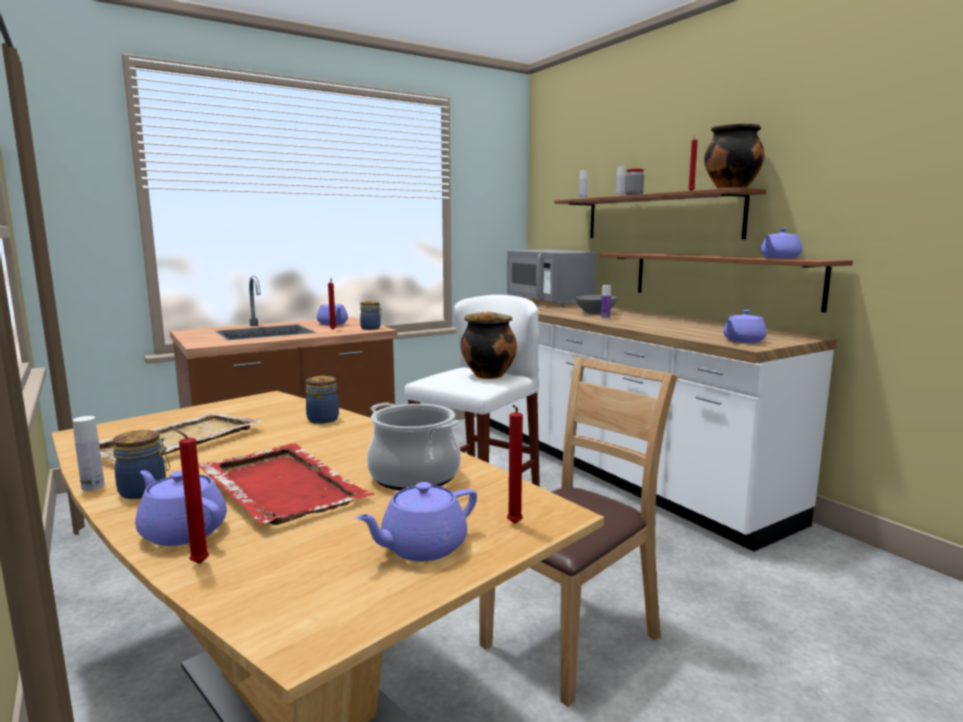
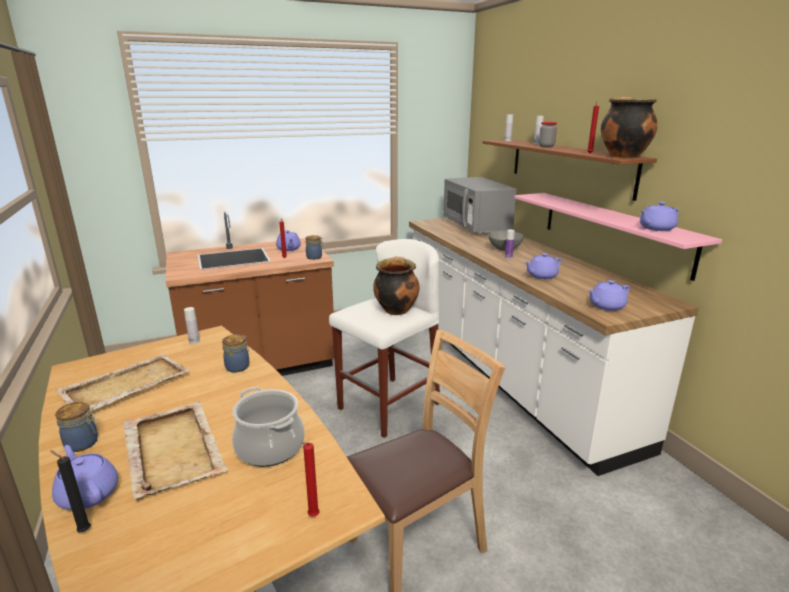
camera: 10 degrees right, 10 degrees up
(93, 486) = (53, 434): white bottle -> white bottle (194, 341)
(196, 563) = (83, 531): red candle -> black candle
(281, 486) = (173, 449): red tray -> beige tray
(421, 547) = (235, 535): purple teapot -> purple teapot (541, 276)
(720, 278) = (612, 231): brown shelf -> pink shelf

